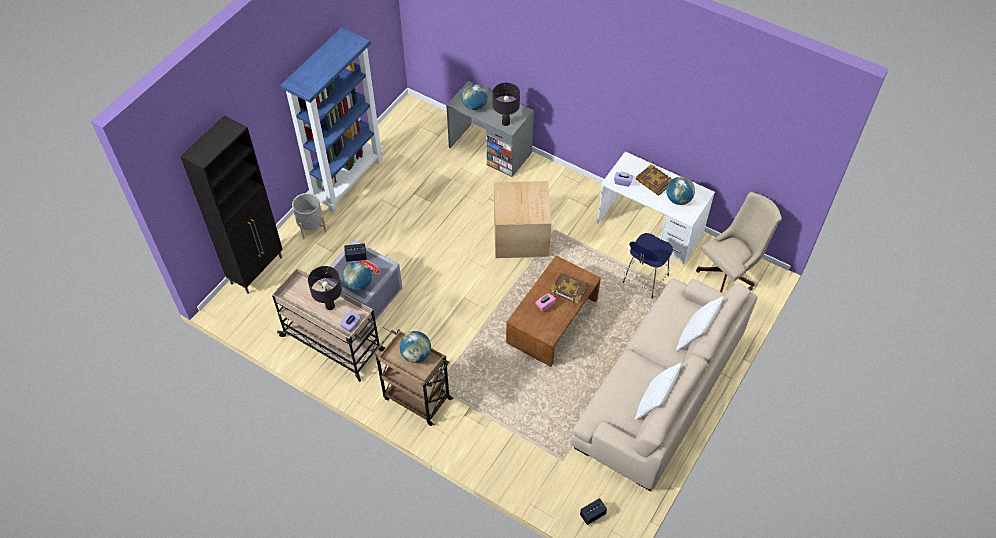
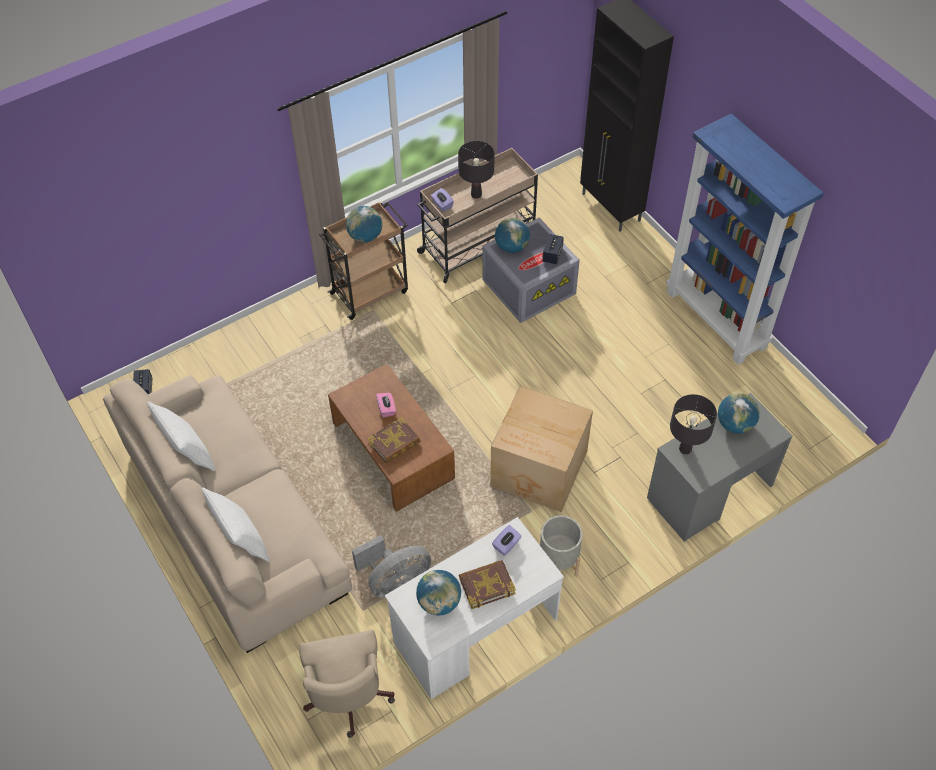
camera: 115 degrees right, 0 degrees up
(311, 226) = (654, 267): grey planter -> grey planter (558, 559)
(644, 280) = (395, 581): blue stool -> grey fan

